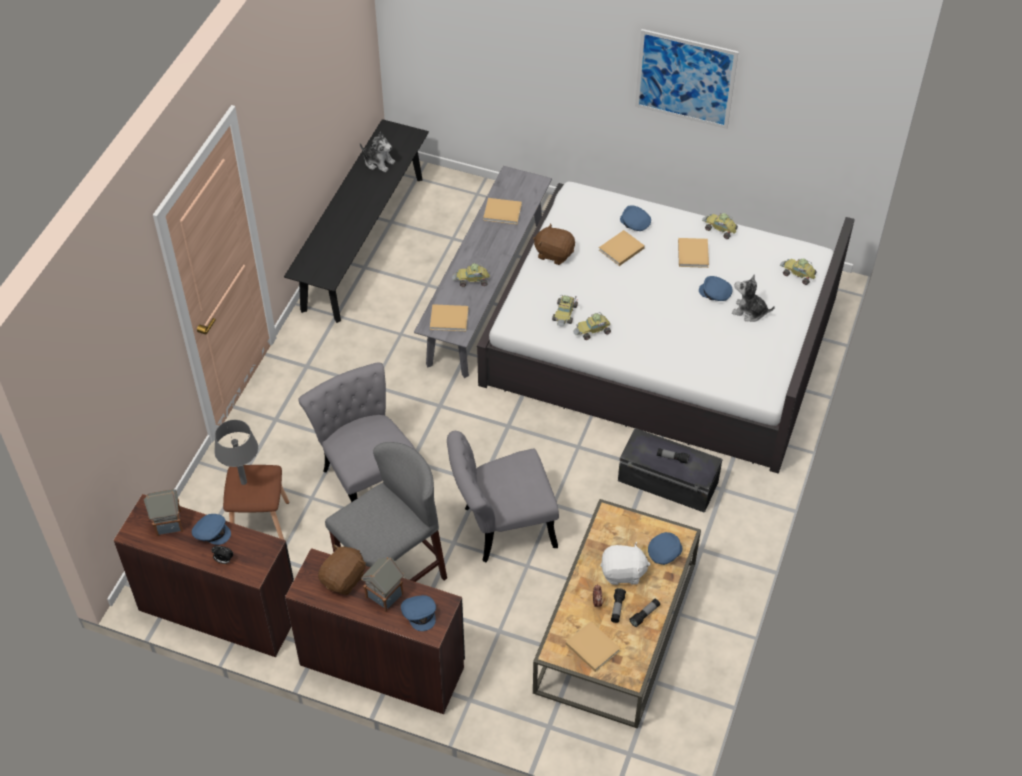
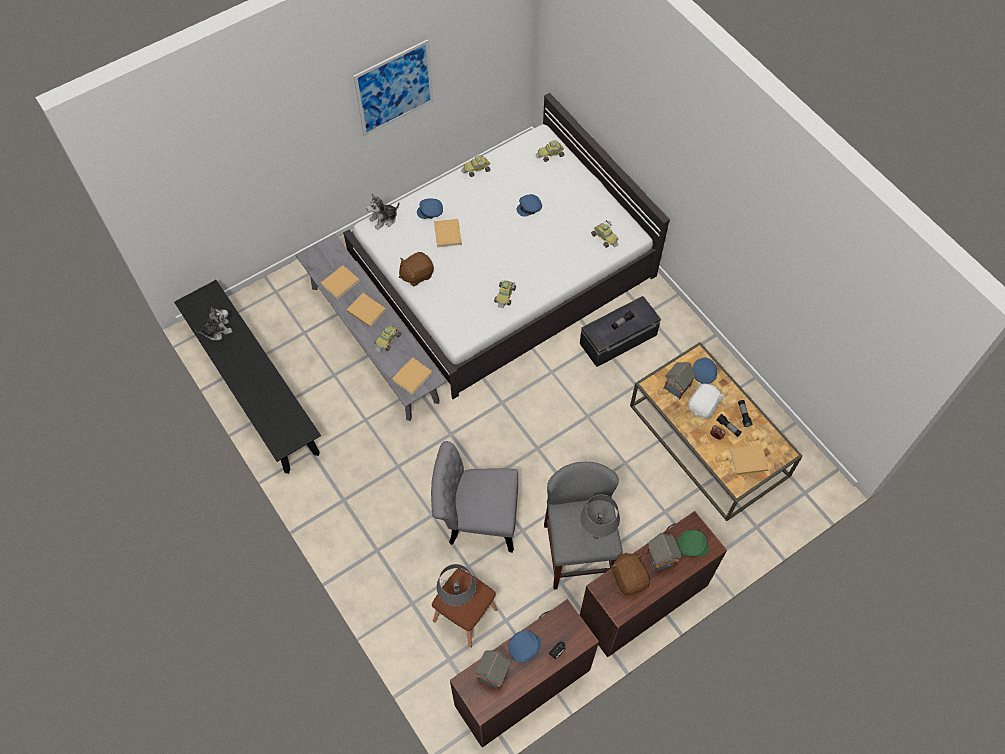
camera: 55 degrees left, 10 degrees up
(374, 534) = (595, 536): none -> grey table lamp
(420, 614) = (691, 545): blue cap -> green cap
(501, 527) = (583, 459): grey chair -> none
(565, 314) = (476, 302): toy car -> toy car (605, 237)
(625, 537) = (676, 388): none -> toy house
(693, 253) = (485, 197): beige book -> beige book (365, 310)
(749, 311) = (560, 200): plush toy -> plush toy (384, 219)

